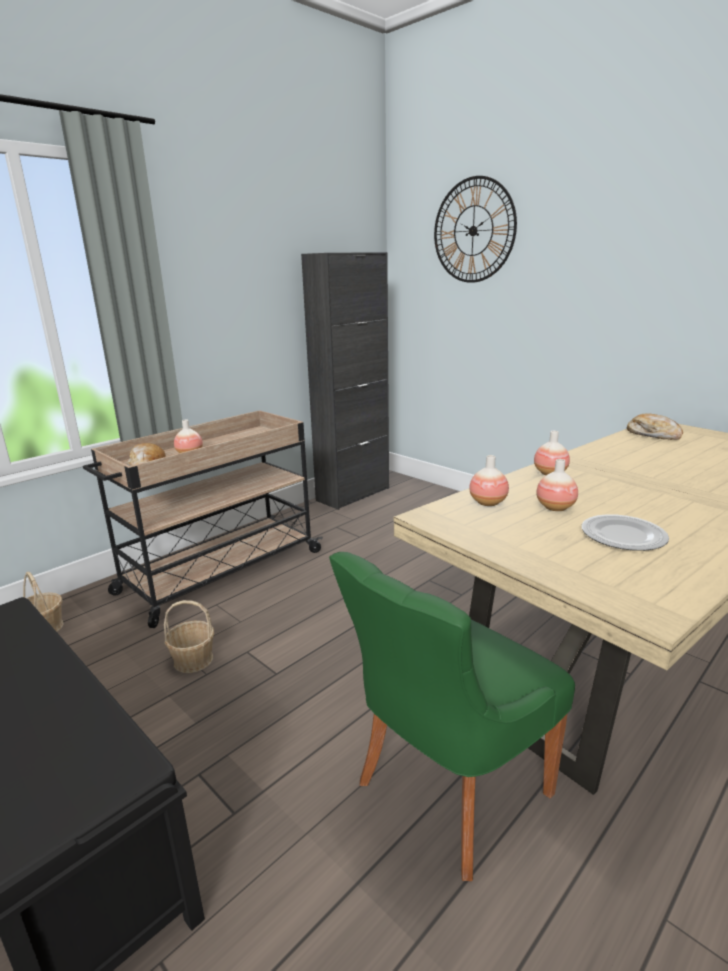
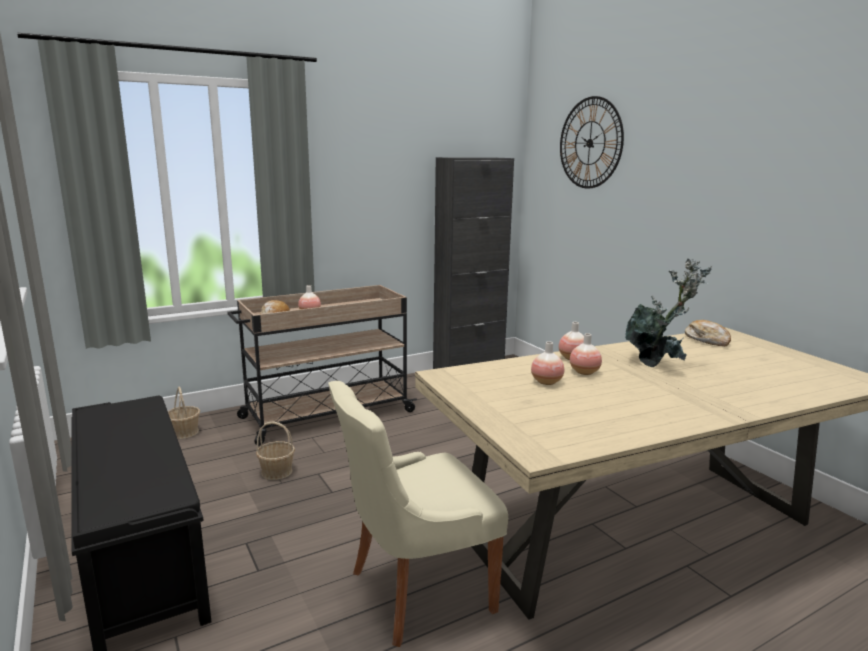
camera: 15 degrees right, 5 degrees down
(447, 791) = (415, 591): green chair -> beige chair
(488, 503) = (496, 372): vase -> vase (584, 372)
(622, 535) = (577, 407): plate -> none
(640, 468) = (658, 364): none -> potted plant

